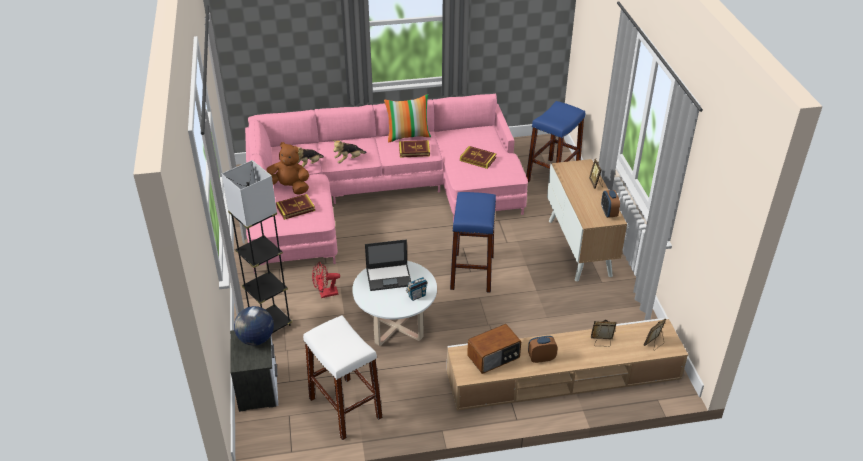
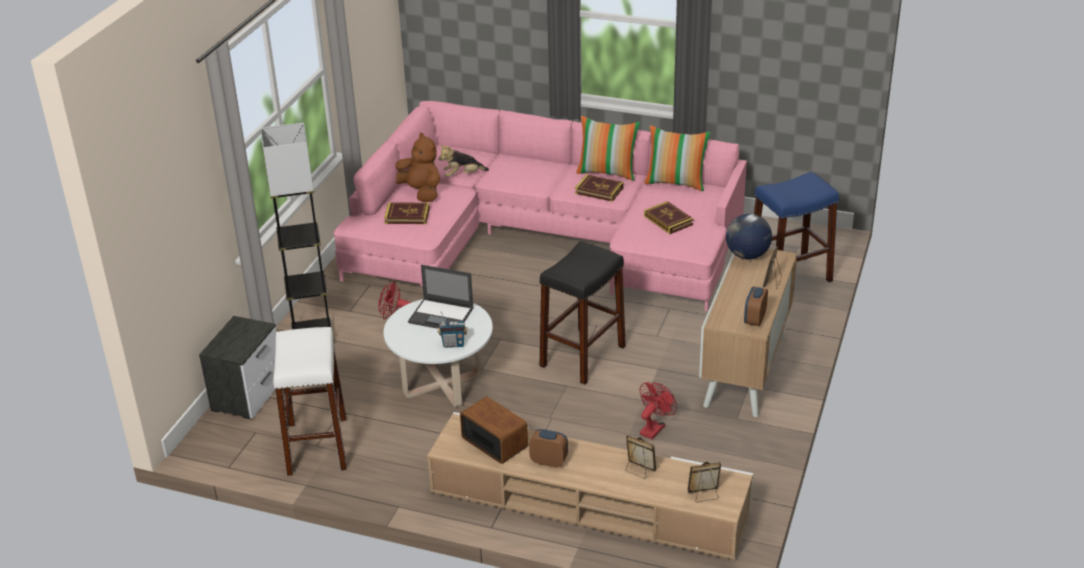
camera: 30 degrees right, 5 degrees down
(256, 339) = (250, 332): globe -> globe (747, 255)
(349, 160) = (513, 181): plush toy -> none
(459, 131) = (676, 182): none -> pillow
(472, 272) = (582, 356): blue stool -> black stool
(494, 357) = (495, 441): radio -> radio turned 135 degrees counterclockwise
(558, 307) = (654, 428): none -> red fan

